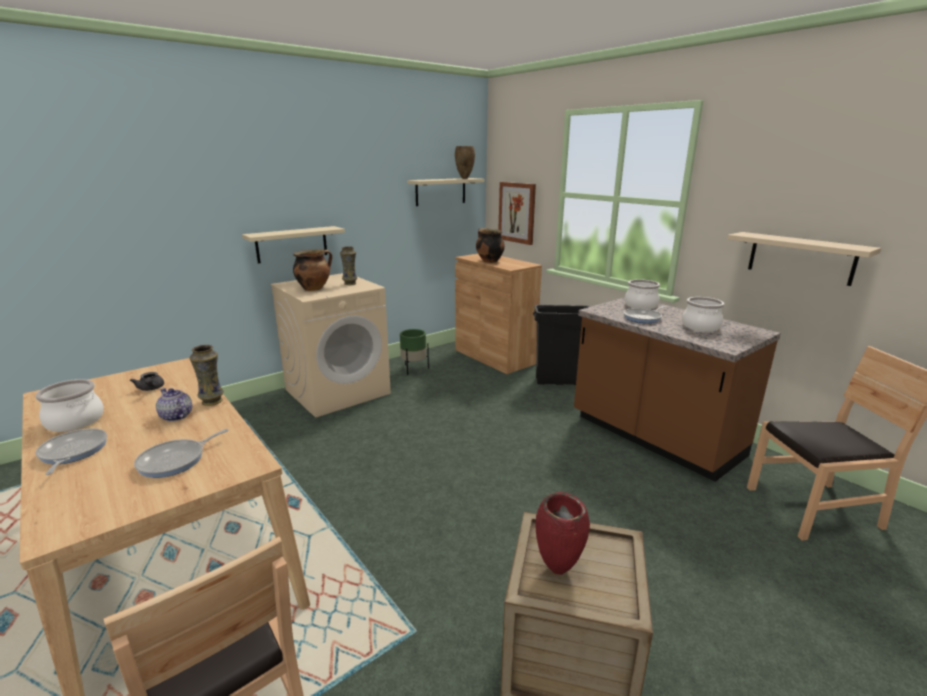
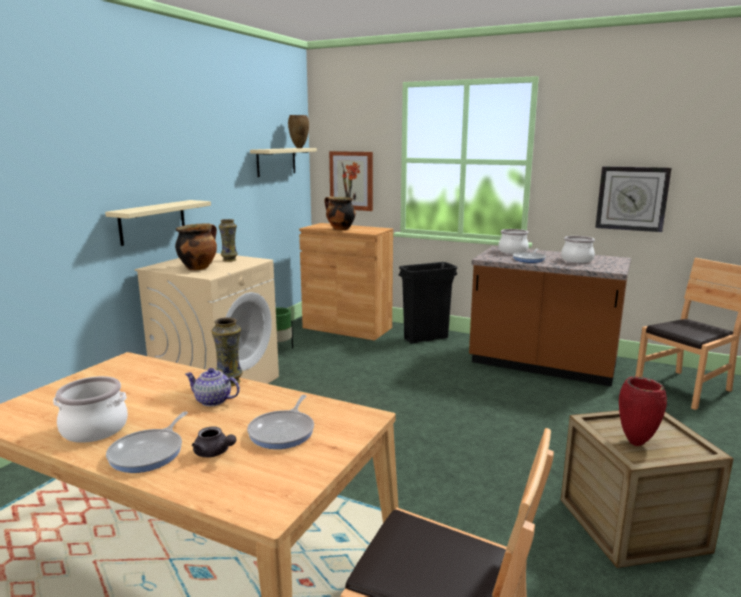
camera: 25 degrees left, 5 degrees down
(72, 452) = (149, 452): frying pan -> frying pan turned 120 degrees counterclockwise
(151, 389) = (133, 386): grey teapot -> grey teapot (214, 453)
(800, 258) = (632, 198): beige shelf -> wall clock

